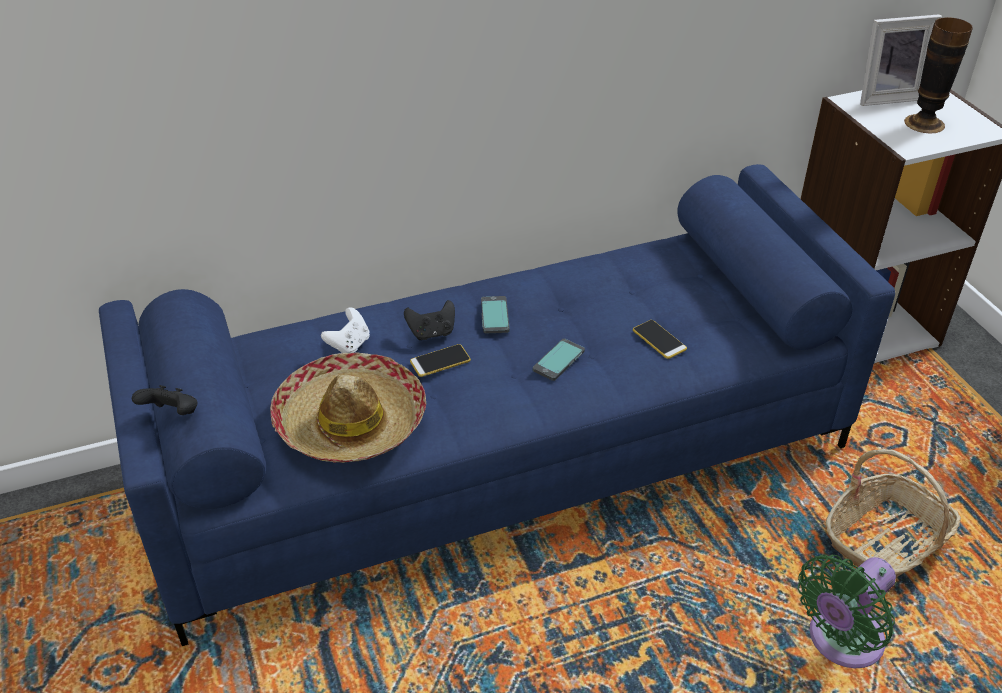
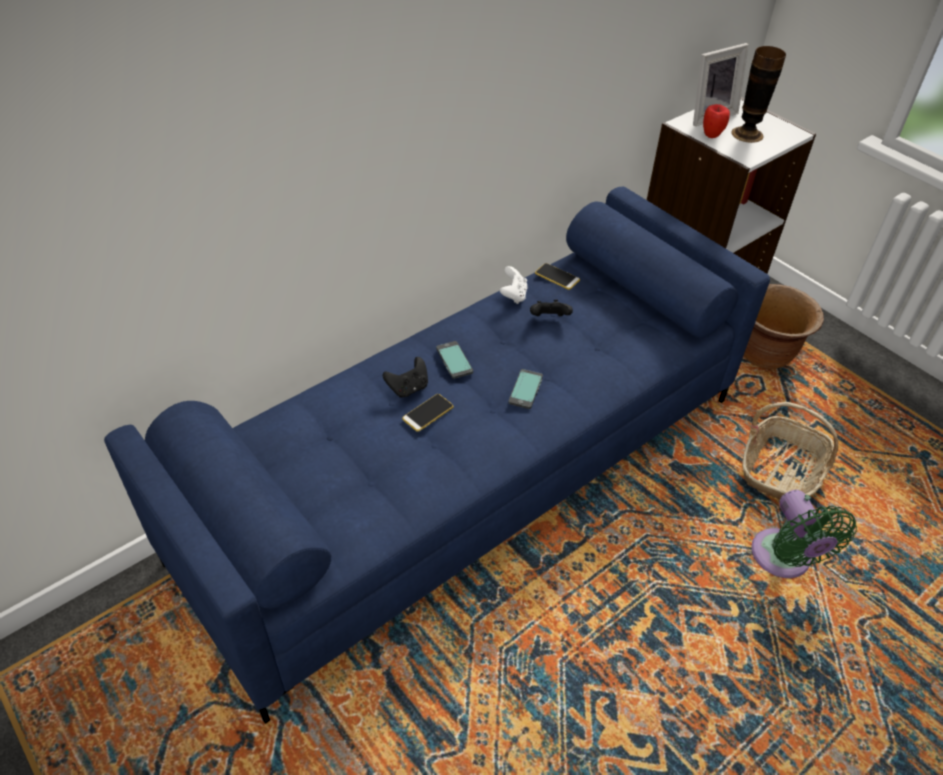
camera: 20 degrees left, 5 degrees up
(172, 414) = (236, 531): black game controller -> black game controller (549, 319)
(349, 345) = (341, 416): white game controller -> white game controller (513, 295)
(350, 422) = (376, 488): hat -> none
(659, 340) = (596, 353): phone -> phone (557, 277)
(840, 642) = (783, 560): green fan -> green fan turned 45 degrees counterclockwise
(877, 118) = (711, 135): none -> apple
(924, 407) = (765, 355): none -> brown planter

